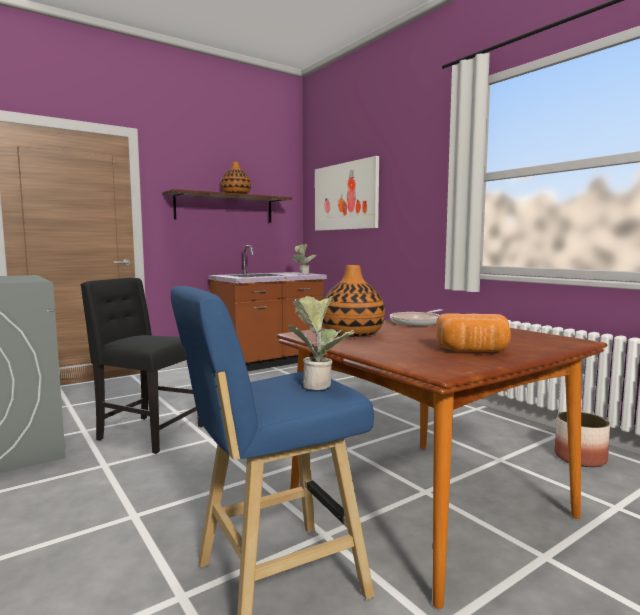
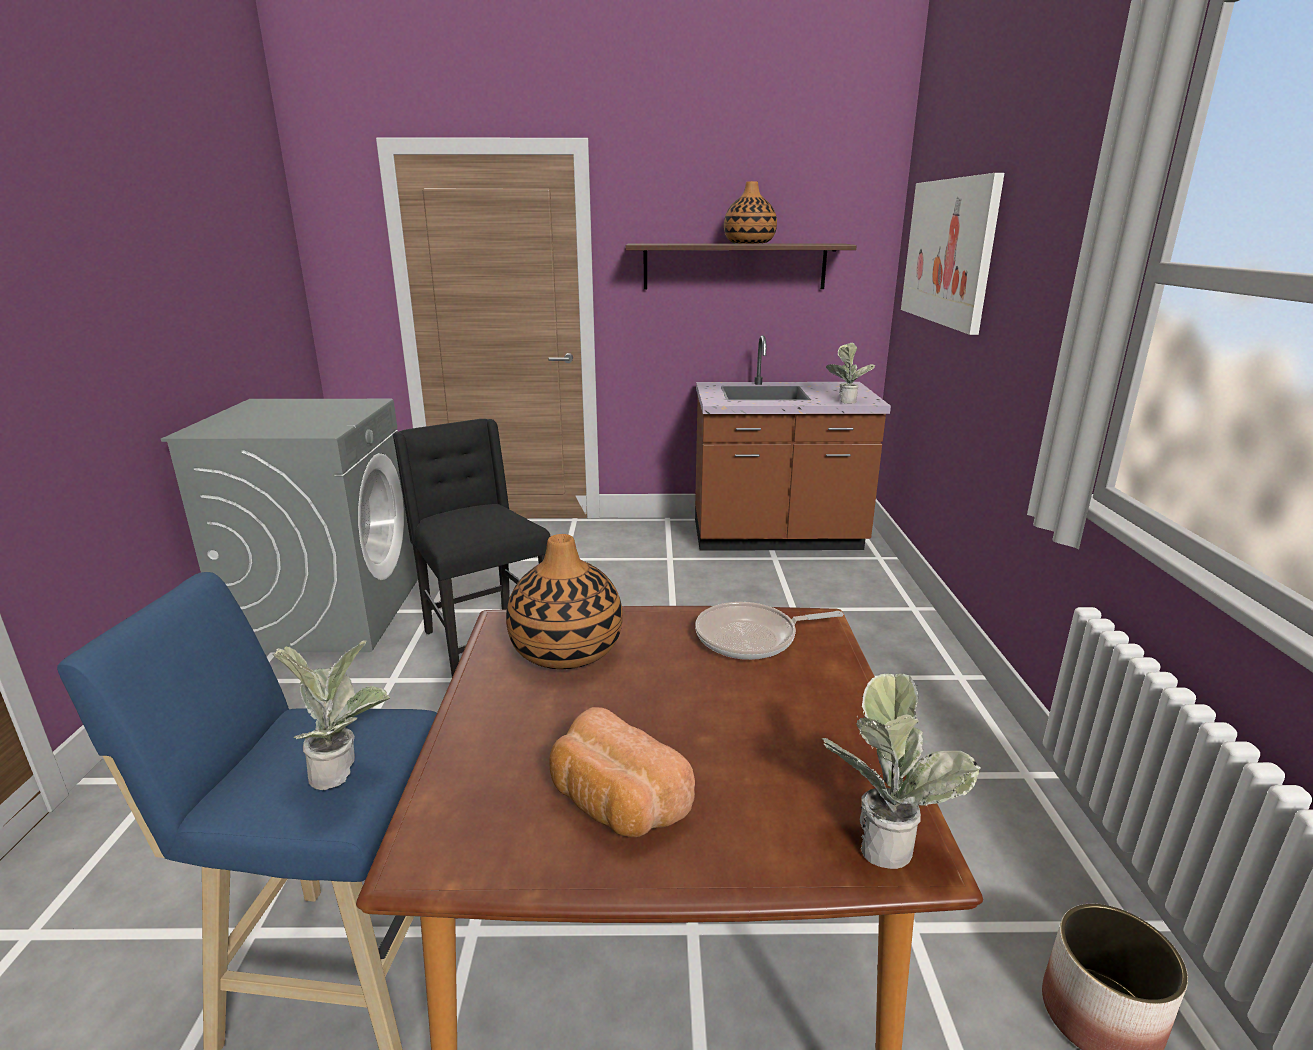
camera: 35 degrees right, 15 degrees up
(561, 340) = (882, 837): none -> potted plant

